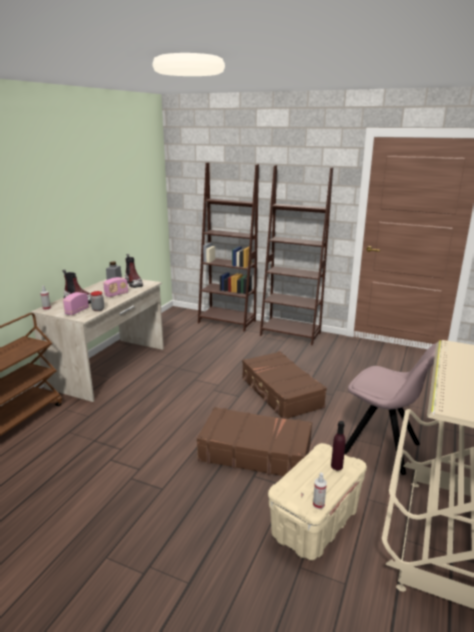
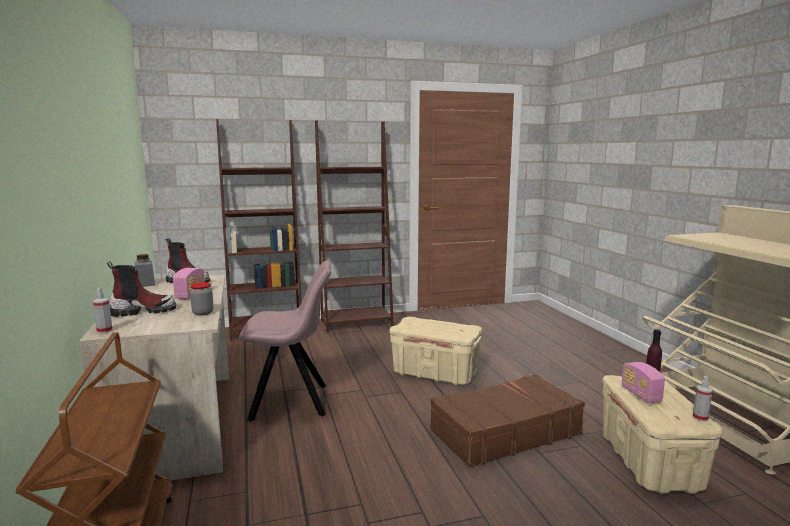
camera: 40 degrees left, 10 degrees down
(77, 311) = (172, 322): radio -> radio (640, 395)
(280, 393) = (435, 373): brown suitcase -> beige storage box
(382, 448) = (585, 383): pink chair -> pink chair (290, 402)

